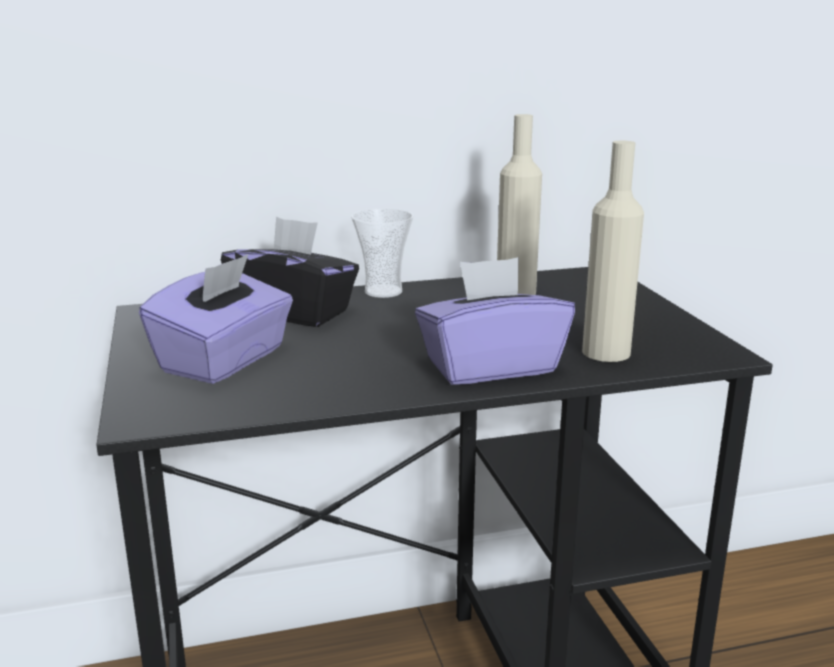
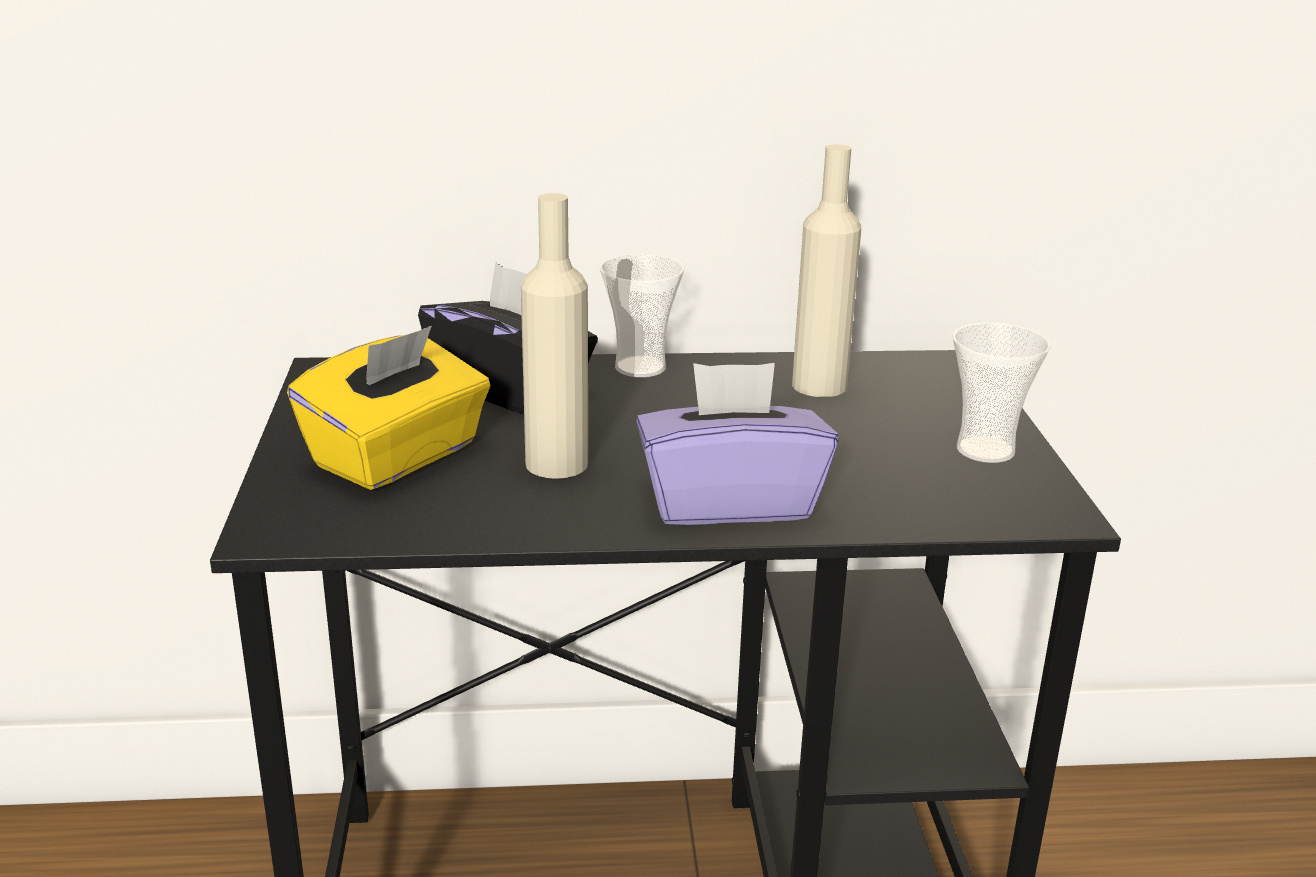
camera: 10 degrees right, 5 degrees up
(225, 360) = (397, 456): purple tissue box -> yellow tissue box
(606, 352) = (896, 495): beige bottle -> beige bottle (556, 463)
(650, 320) = (985, 450): none -> cup

